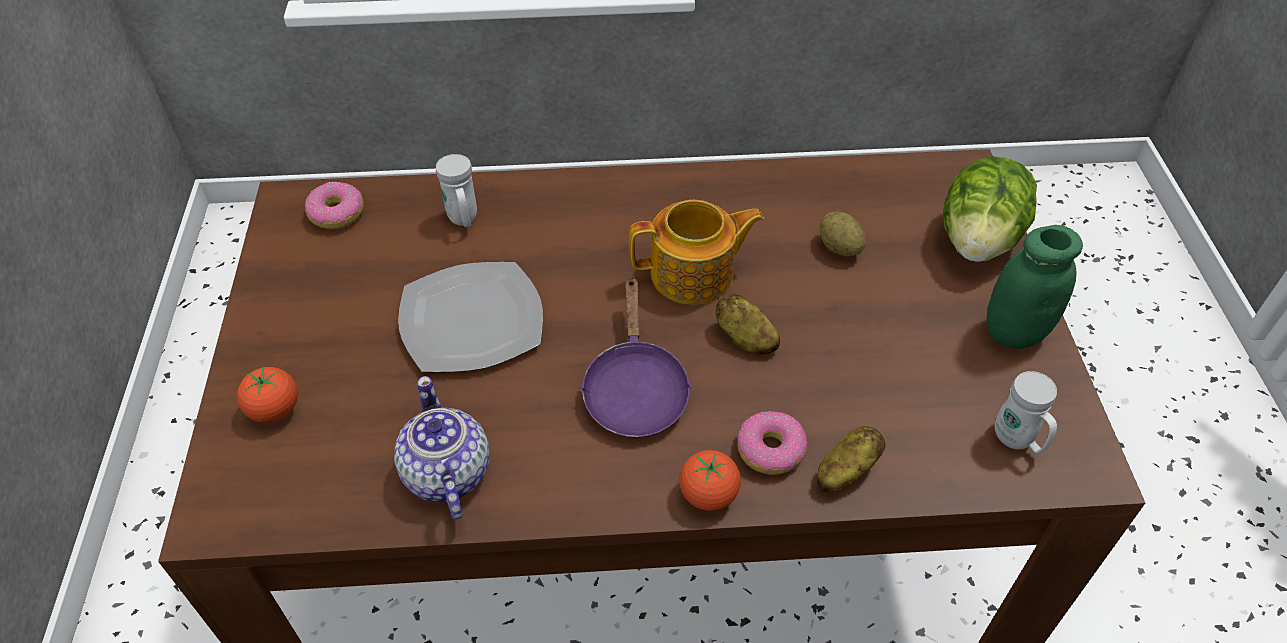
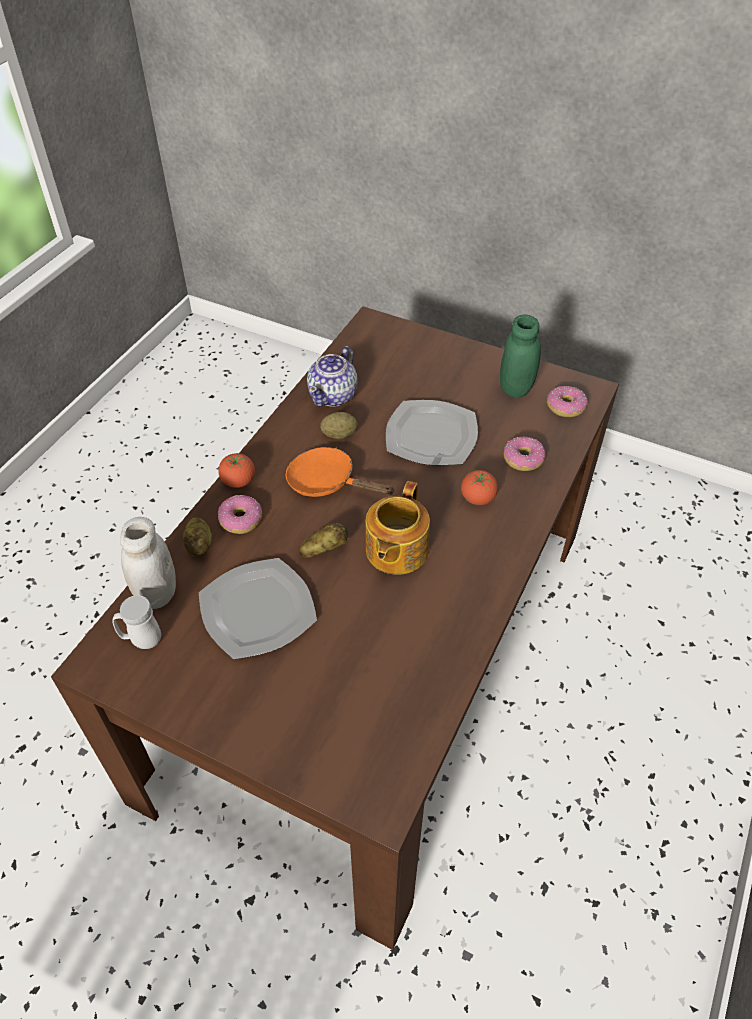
camera: 120 degrees right, 0 degrees up
(275, 410) = (421, 351): tomato -> tomato (477, 498)
(446, 474) = (333, 395): teapot -> teapot turned 105 degrees clockwise
(464, 220) = (523, 459): white mug -> donut
(635, 389) = (327, 482): purple frying pan -> orange frying pan
(839, 247) = (361, 647): potato -> potato (339, 434)
(880, 354) = (257, 611): none -> plate
(951, 469) = (157, 593): none -> white jar
(978, 241) = (302, 748): lettuce -> none
(1014, 332) = (209, 704): green jar -> green jar (515, 388)

